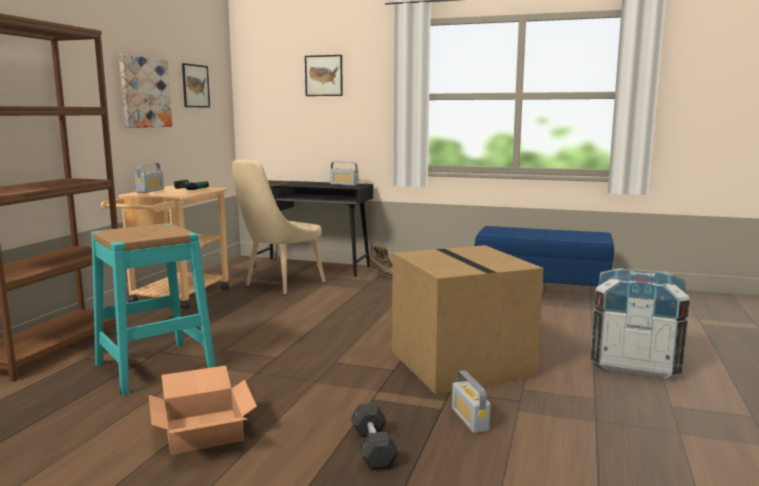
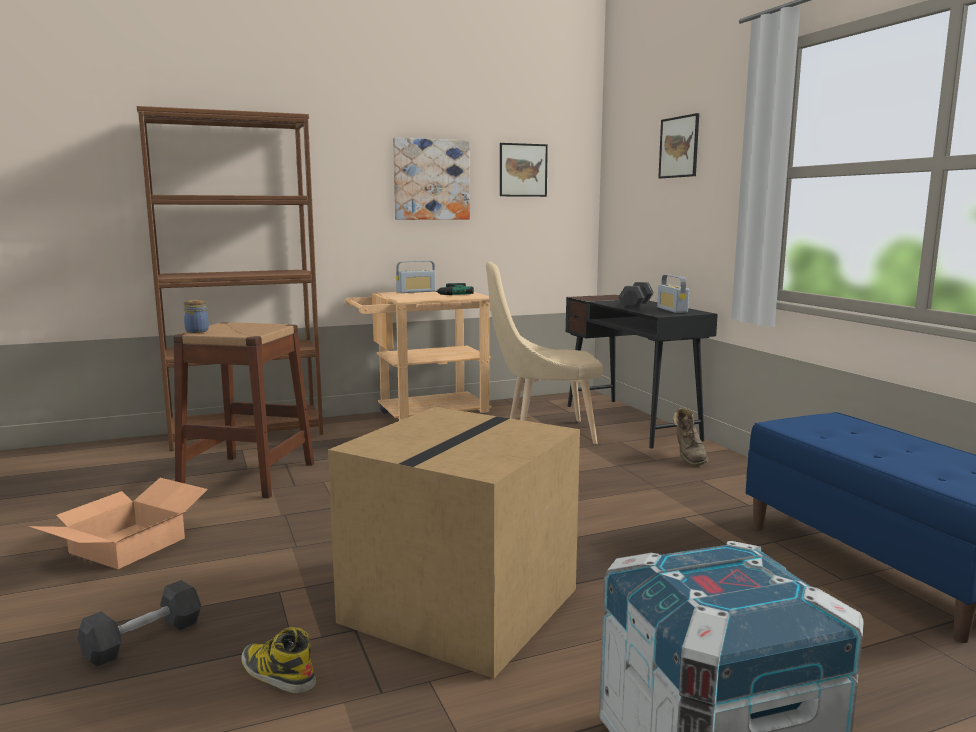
camera: 50 degrees right, 0 degrees up
(120, 238) = (198, 331): none -> jar
(155, 367) = (248, 476): turquoise stool -> brown stool
(313, 184) = (636, 305): none -> grey dumbbell
(470, 420) = (277, 673): radio -> boot

